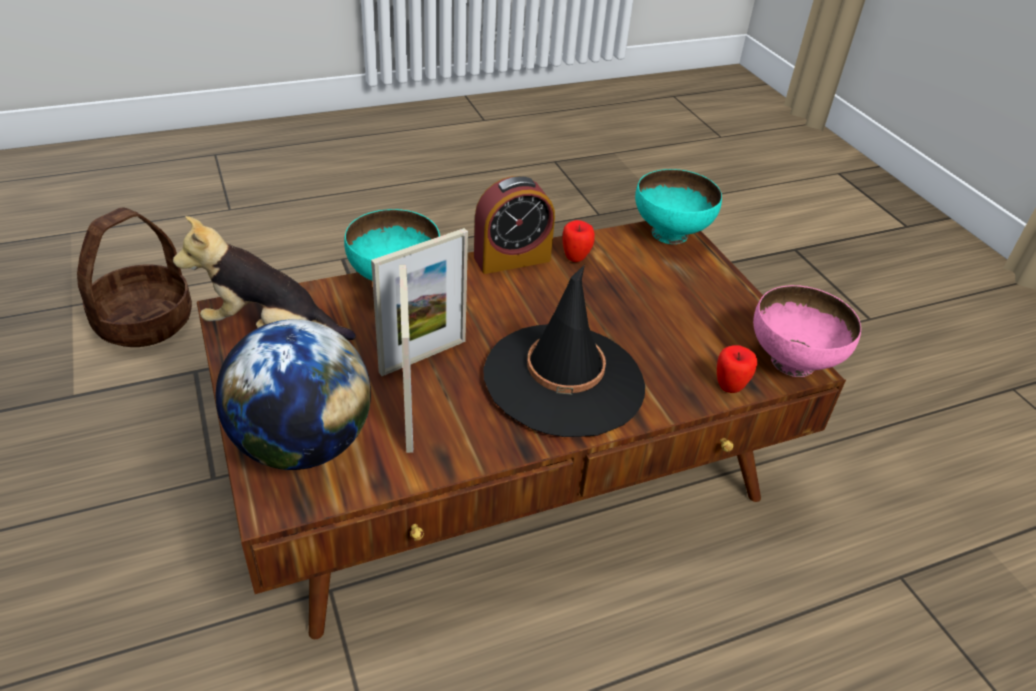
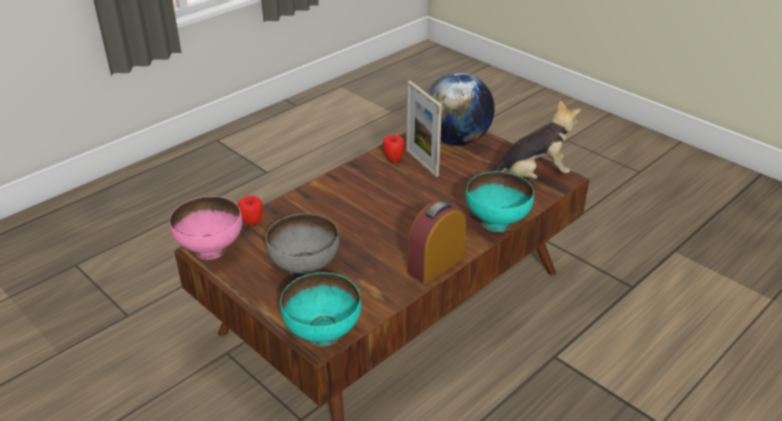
camera: 160 degrees right, 5 degrees down
(144, 321) = (712, 306): basket -> none
(423, 356) = (438, 187): picture frame -> none
(564, 379) = (352, 199): black hat -> none
(575, 257) = (390, 281): apple -> apple (393, 160)
(670, 300) = (304, 269): none -> grey bowl

